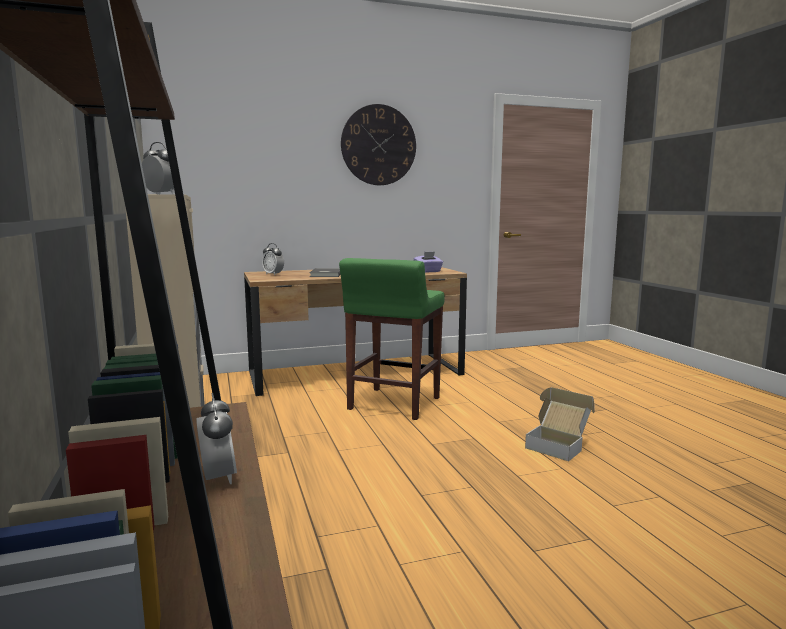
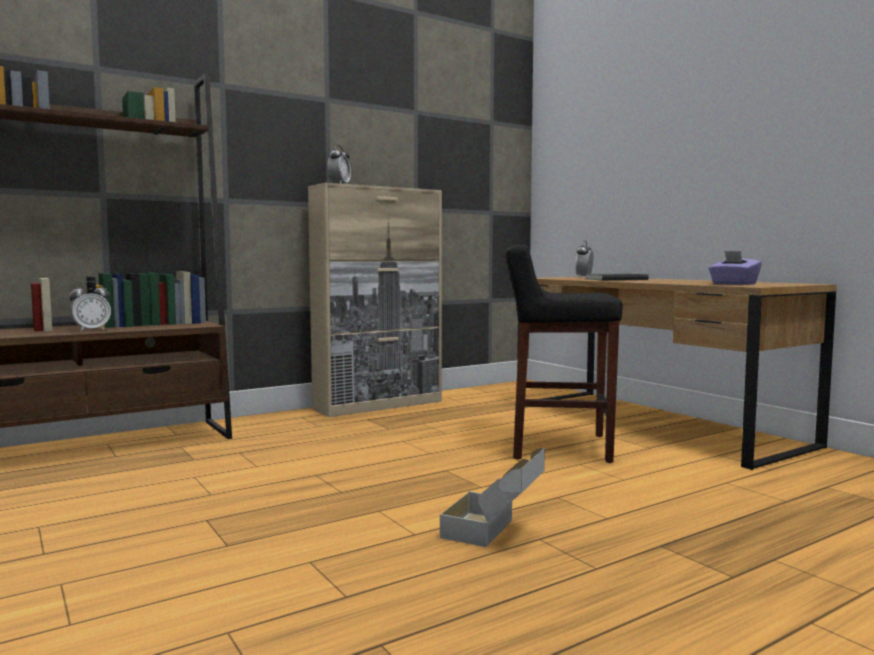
camera: 75 degrees right, 5 degrees down
(378, 145) = (751, 94): wall clock -> none
(393, 404) = (558, 446): green stool -> black stool

